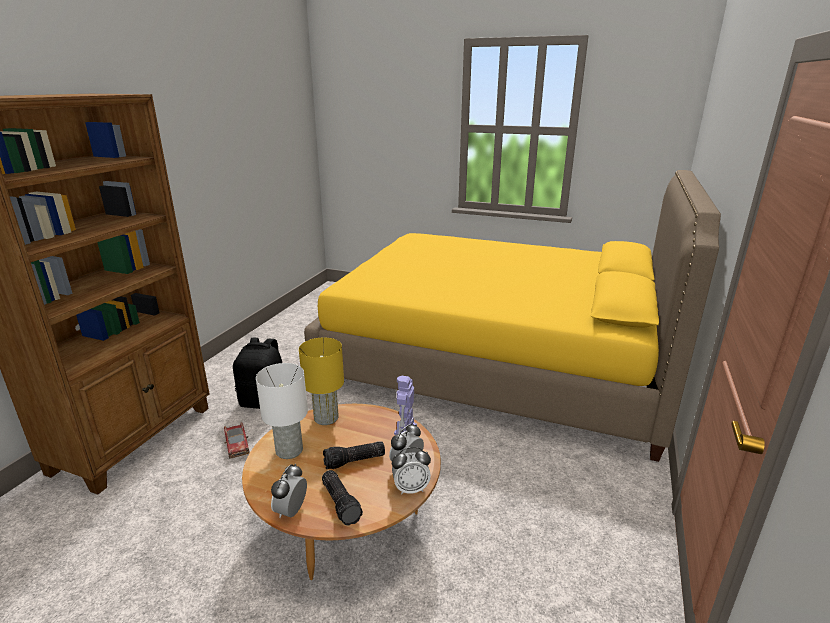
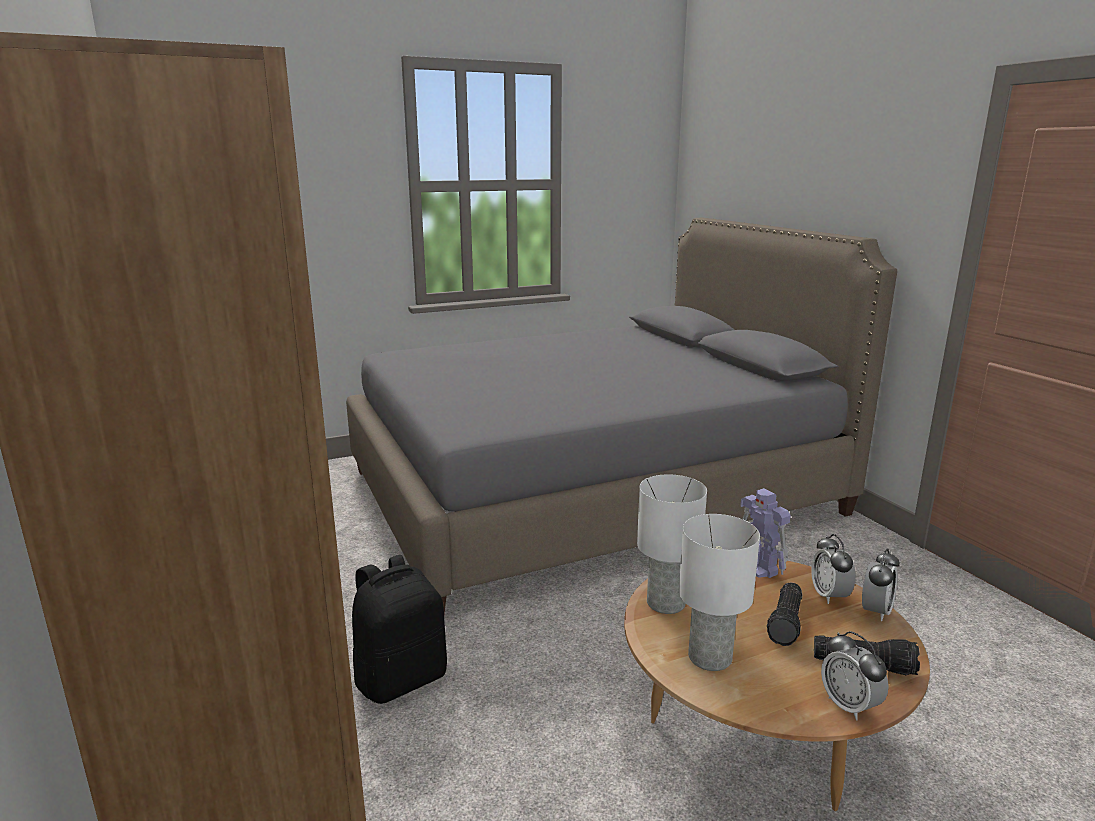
camera: 45 degrees left, 5 degrees down
(237, 444) = (468, 753): toy car -> none
(327, 417) = (665, 602): yellow table lamp -> white table lamp
(496, 361) = (589, 491): yellow bed -> grey bed

